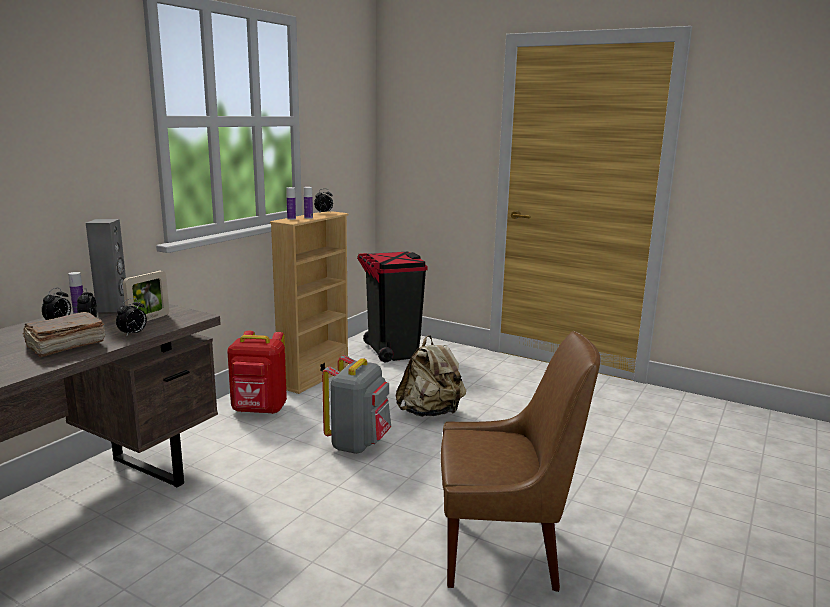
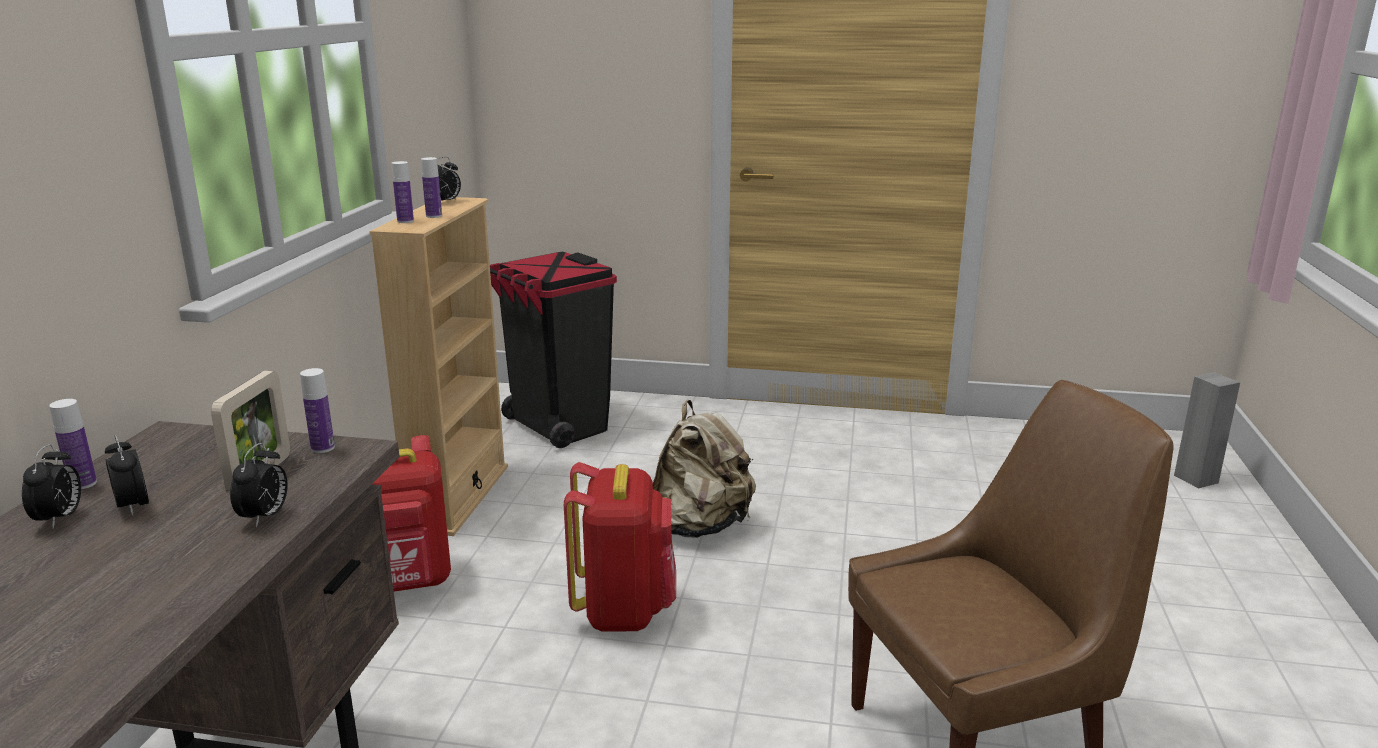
camera: 20 degrees left, 5 degrees up
(65, 346) = (139, 577): brown book -> none
(113, 308) = (152, 461): grey speaker -> grey speaker (1196, 479)
(185, 313) = (323, 448): none -> bottle
(358, 443) = (624, 610): grey backpack -> red backpack

